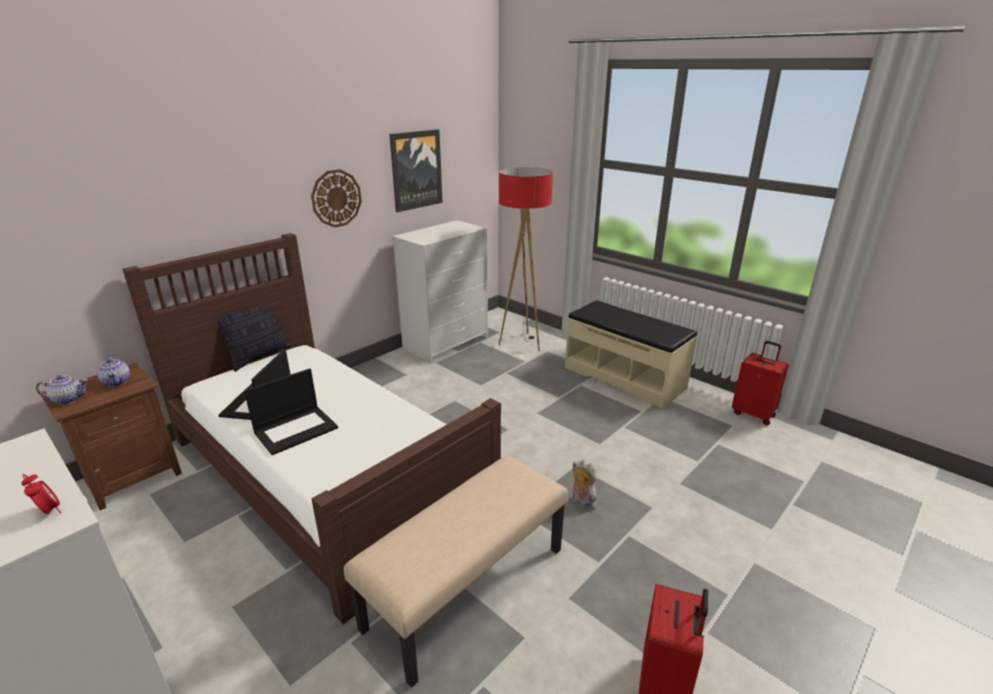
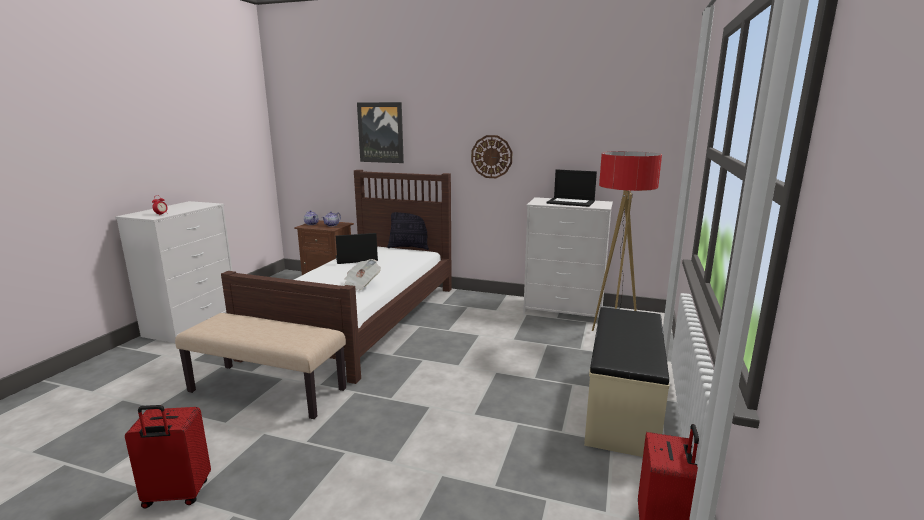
camera: 65 degrees right, 10 degrees down
(296, 429) = (333, 272): laptop -> laptop (571, 202)
(380, 416) = (360, 286): none -> newspaper
(416, 170) = (572, 146): picture -> picture (381, 132)
(582, 503) = (378, 420): plush toy -> none

